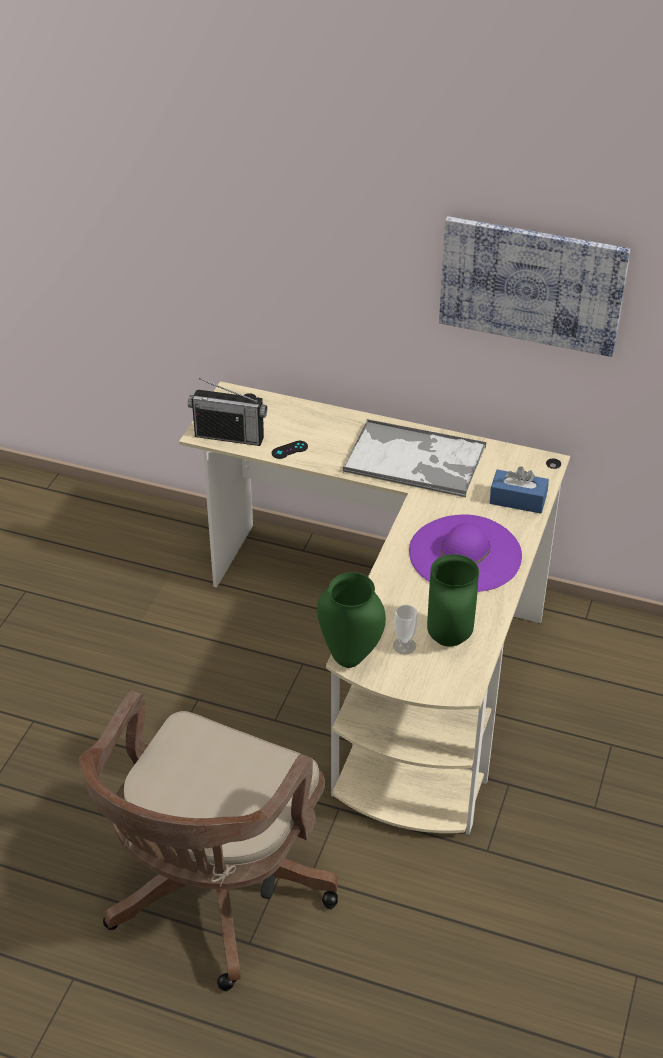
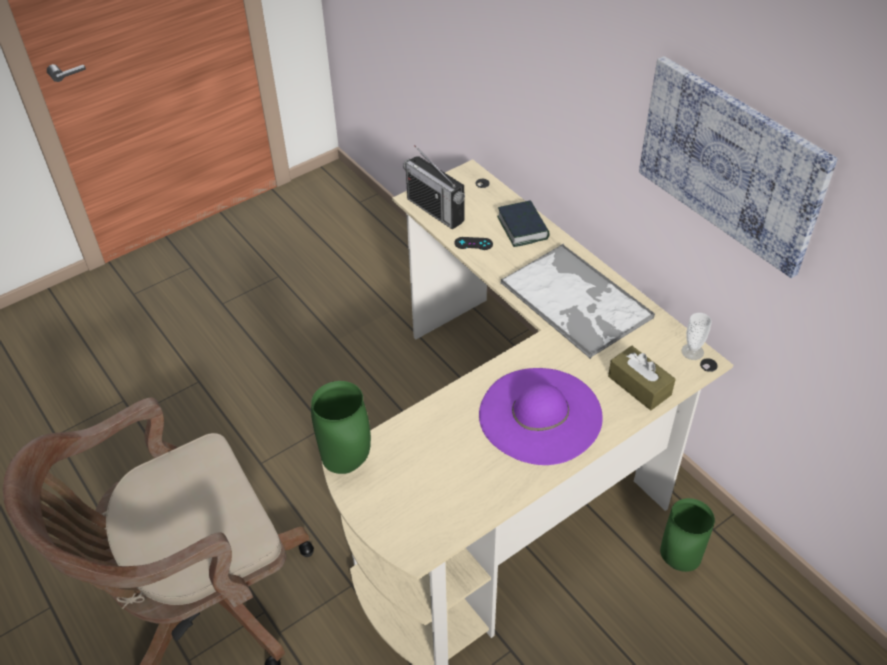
camera: 35 degrees right, 5 degrees up
(319, 421) = (522, 228): none -> book
(404, 646) = (403, 478): cup -> cup (692, 351)
(450, 639) = (450, 494): green vase -> green vase (679, 562)
(518, 500) = (639, 385): blue tissue box -> brown tissue box

